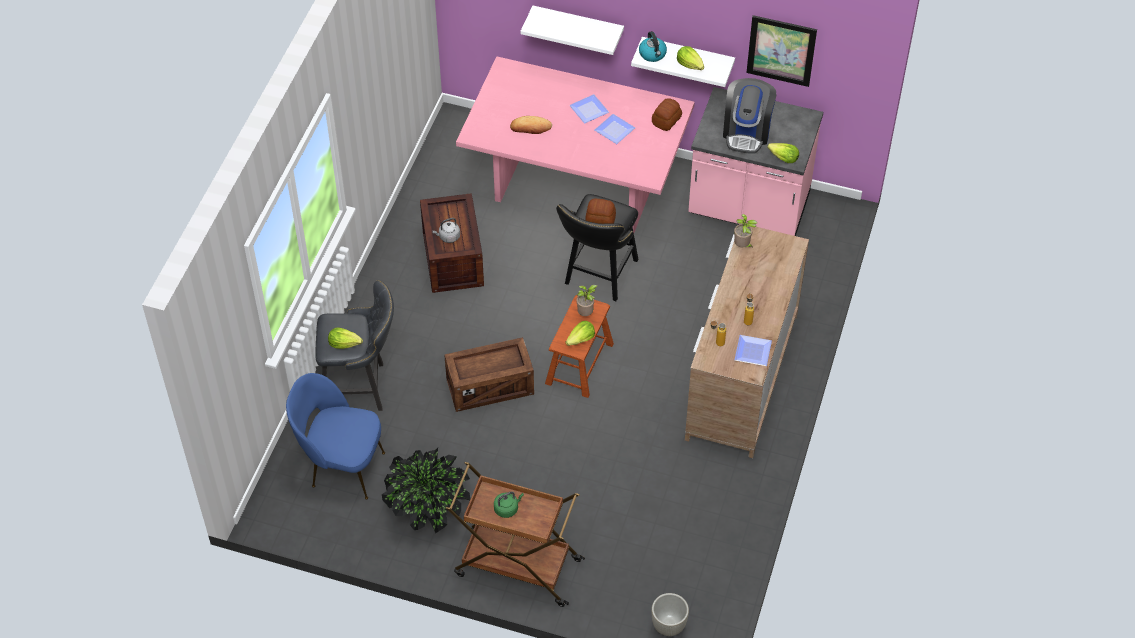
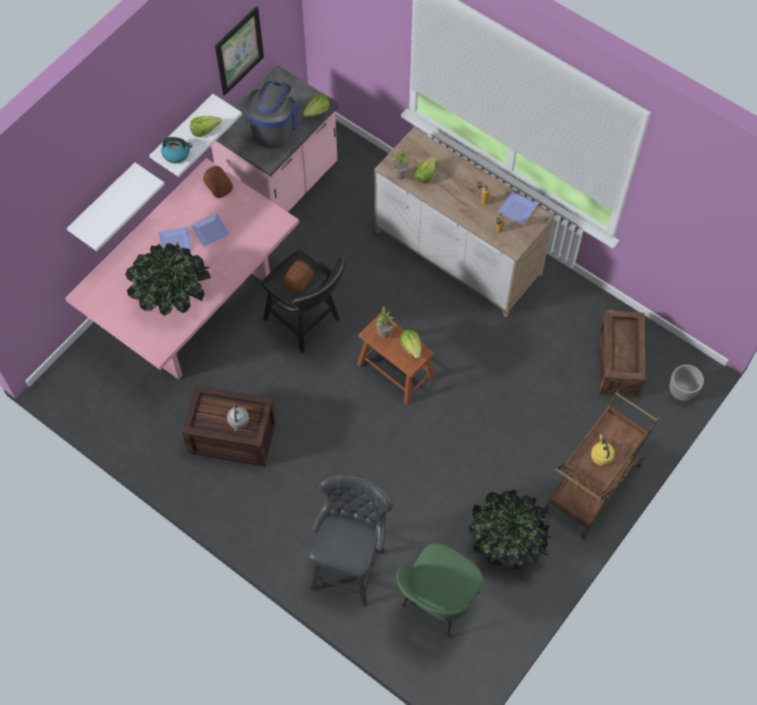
camera: 70 degrees left, 10 degrees up
(342, 468) = (436, 604): blue chair -> green chair
(344, 343) = (357, 543): lettuce -> lettuce (425, 174)
(490, 387) = (393, 450): crate -> crate (619, 362)
(507, 508) = (601, 455): green kettle -> yellow kettle
(530, 127) = (173, 297): bread -> potted plant
(746, 132) = (274, 127): coffee machine -> coffee machine turned 105 degrees counterclockwise

